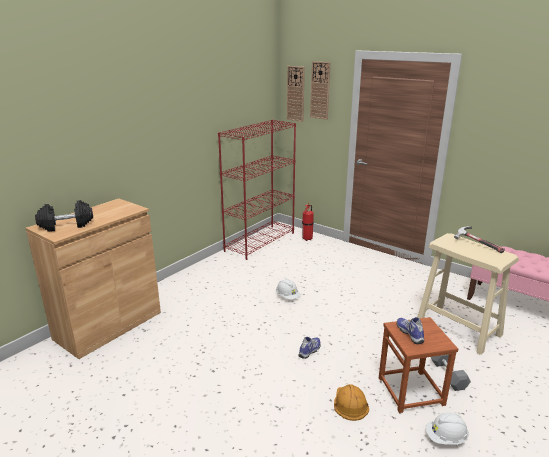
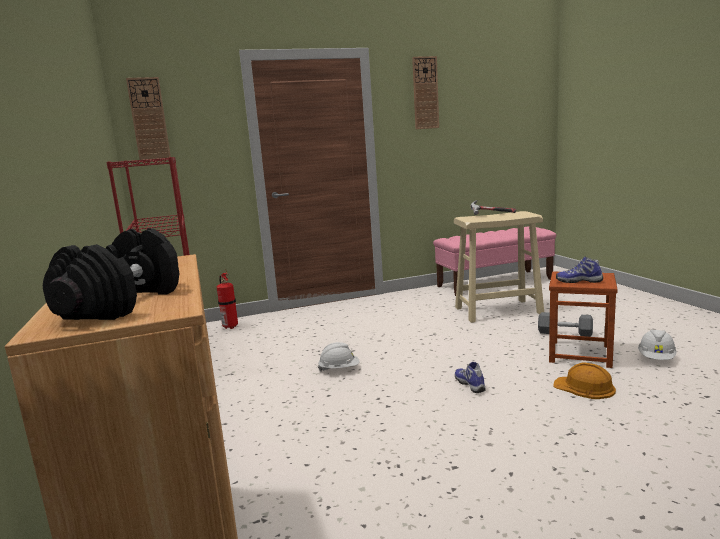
camera: 55 degrees left, 10 degrees down
(320, 90) = (193, 109): wall clock -> wall clock (425, 93)

